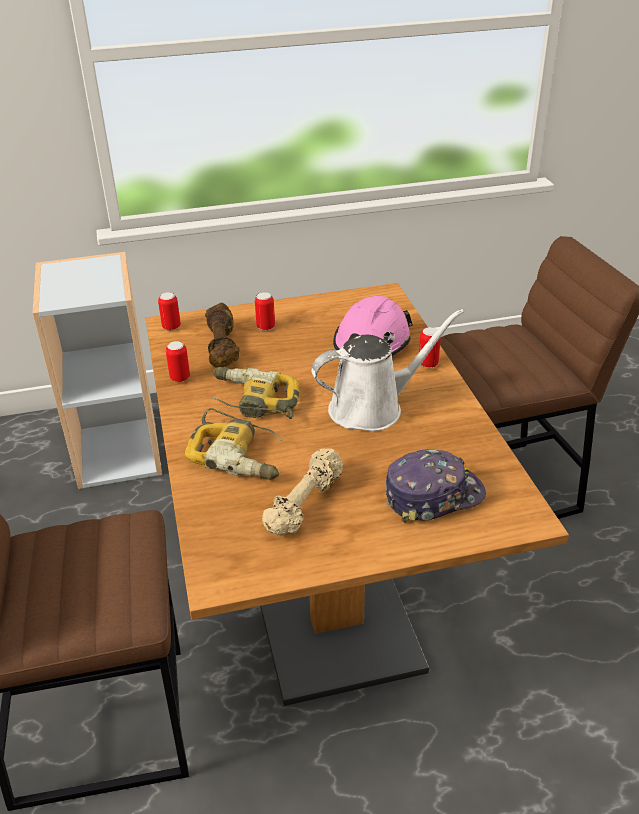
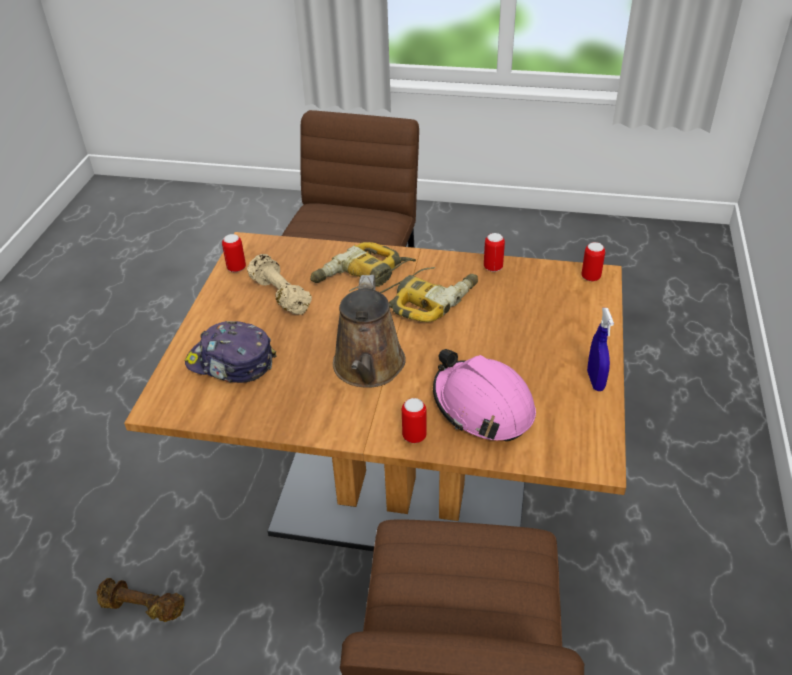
camera: 115 degrees right, 5 degrees up
(118, 450) = (663, 399): bookcase -> none
(223, 347) = (533, 301): brown dumbbell -> brown dumbbell (141, 608)
(266, 327) = (559, 338): can -> can (236, 268)
(306, 305) = (595, 381): none -> blue spray bottle
(372, 408) = (368, 368): white watering can -> brown watering can
(433, 495) = (231, 363): cap -> cap turned 105 degrees clockwise

